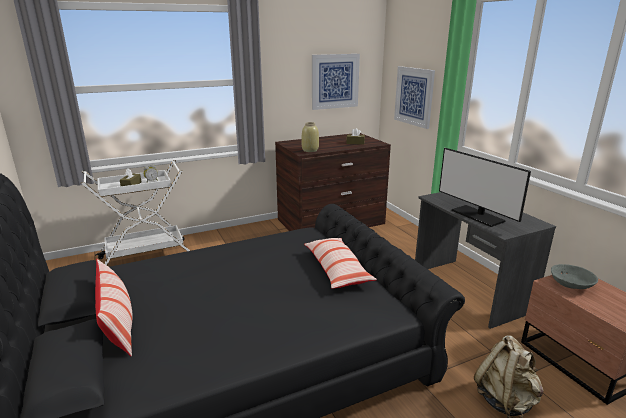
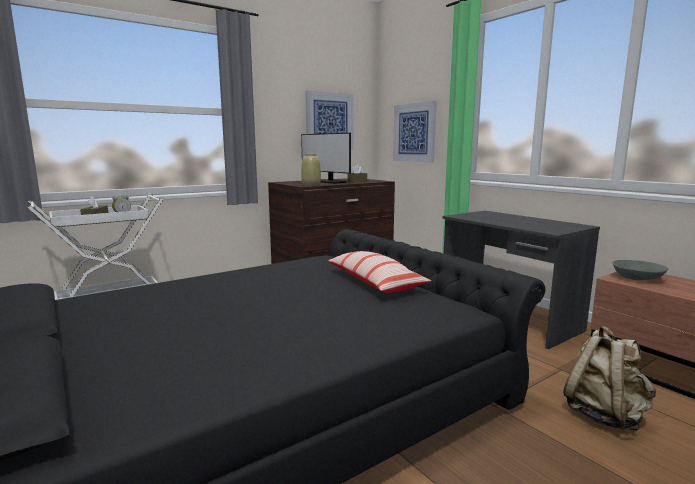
camera: 10 degrees left, 10 degrees down
(118, 324) = (84, 349): pillow -> none
(477, 216) = (515, 224): monitor -> monitor (328, 182)

